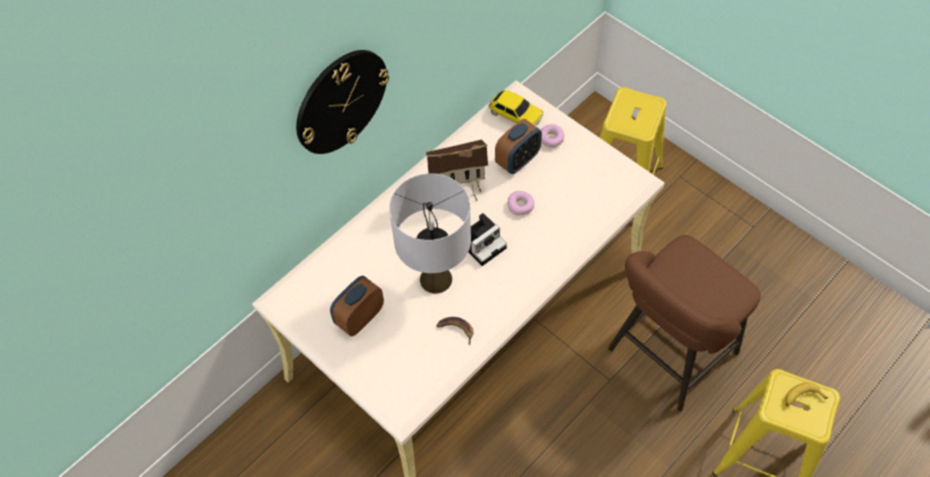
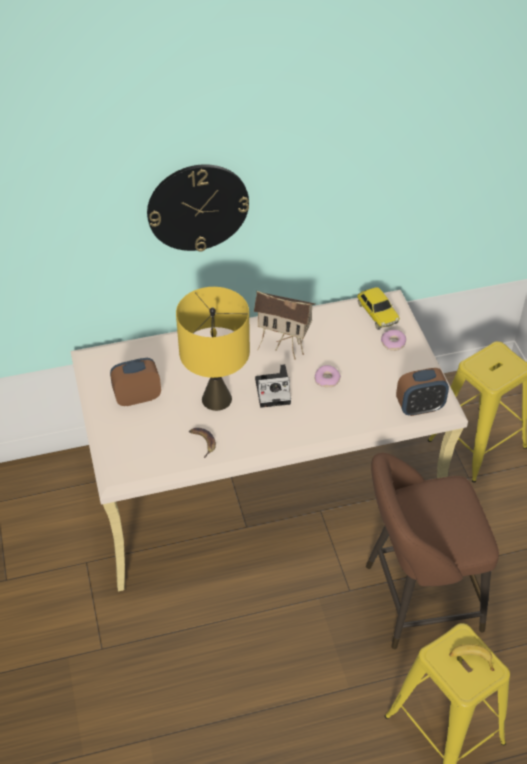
camera: 30 degrees right, 10 degrees down
(435, 279) = (216, 399): grey table lamp -> yellow table lamp
(518, 161) = (351, 346): alarm clock -> alarm clock (419, 407)

